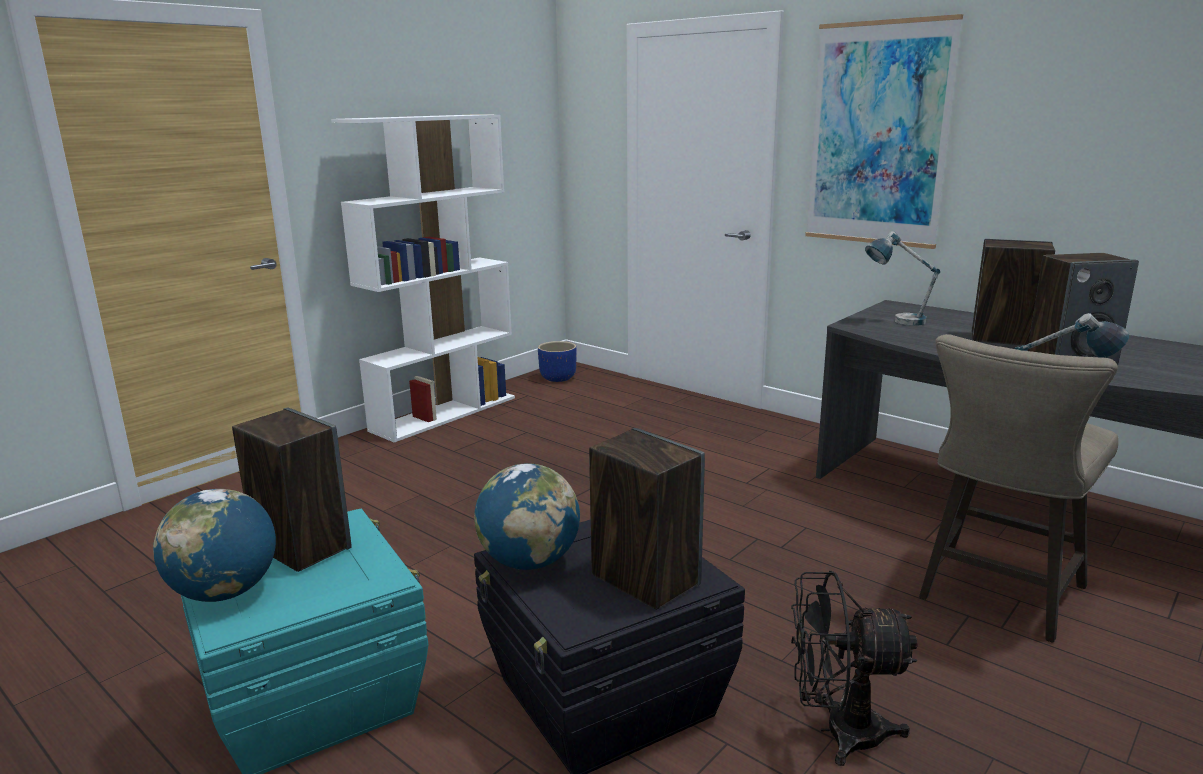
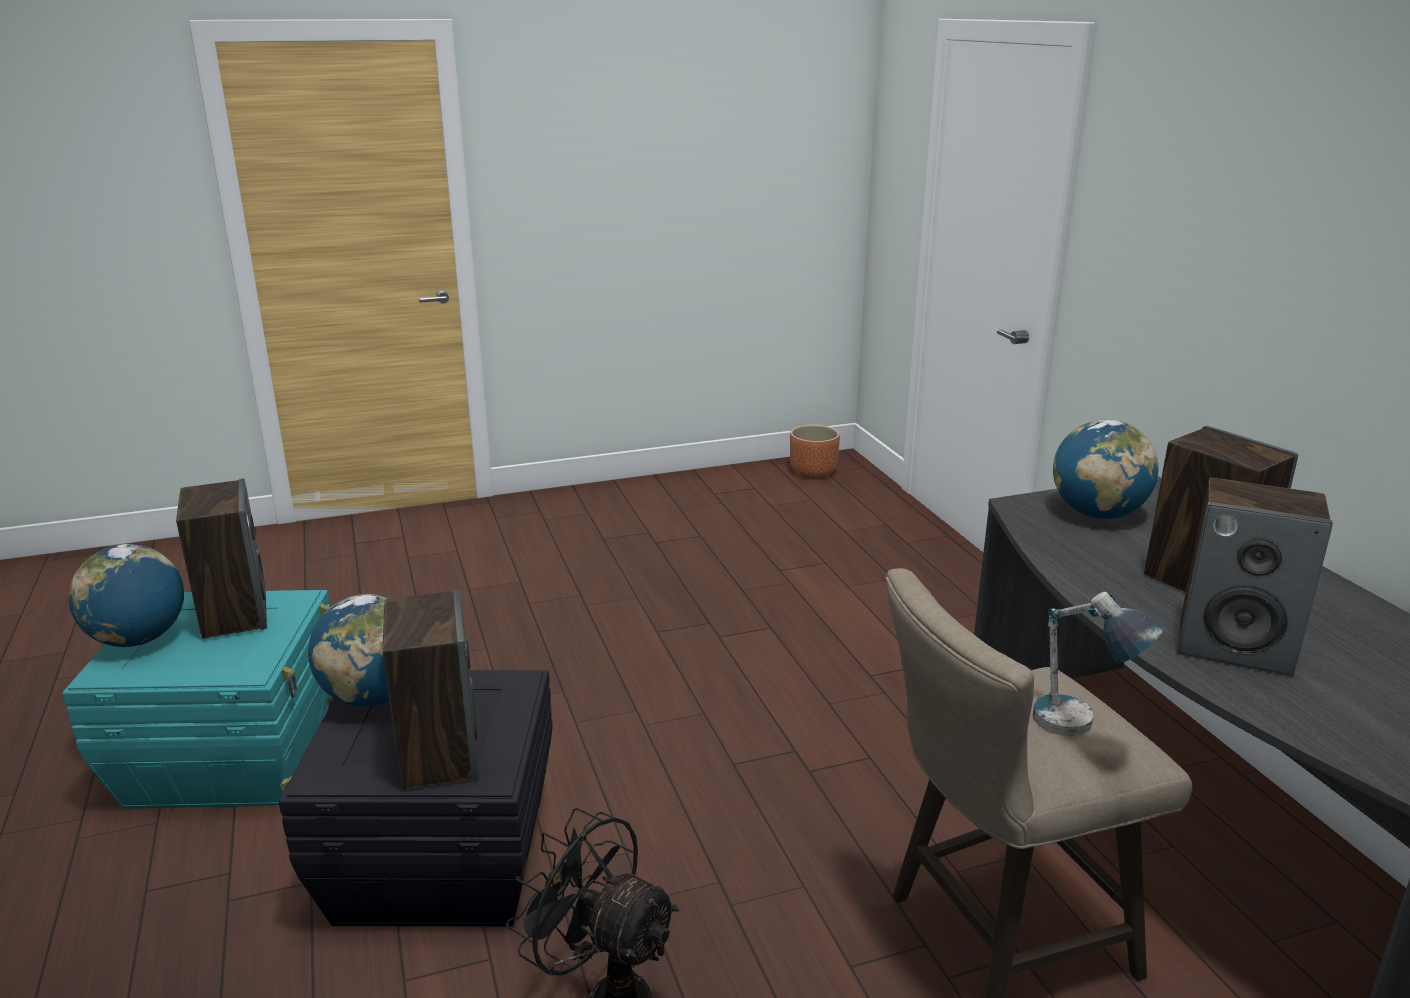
camera: 30 degrees right, 5 degrees up
(444, 413) = (643, 489): white bookcase -> none
(558, 378) = (813, 473): blue planter -> brown planter
(878, 135) = (1173, 228): picture -> none
(896, 321) = (1097, 514): table lamp -> globe

